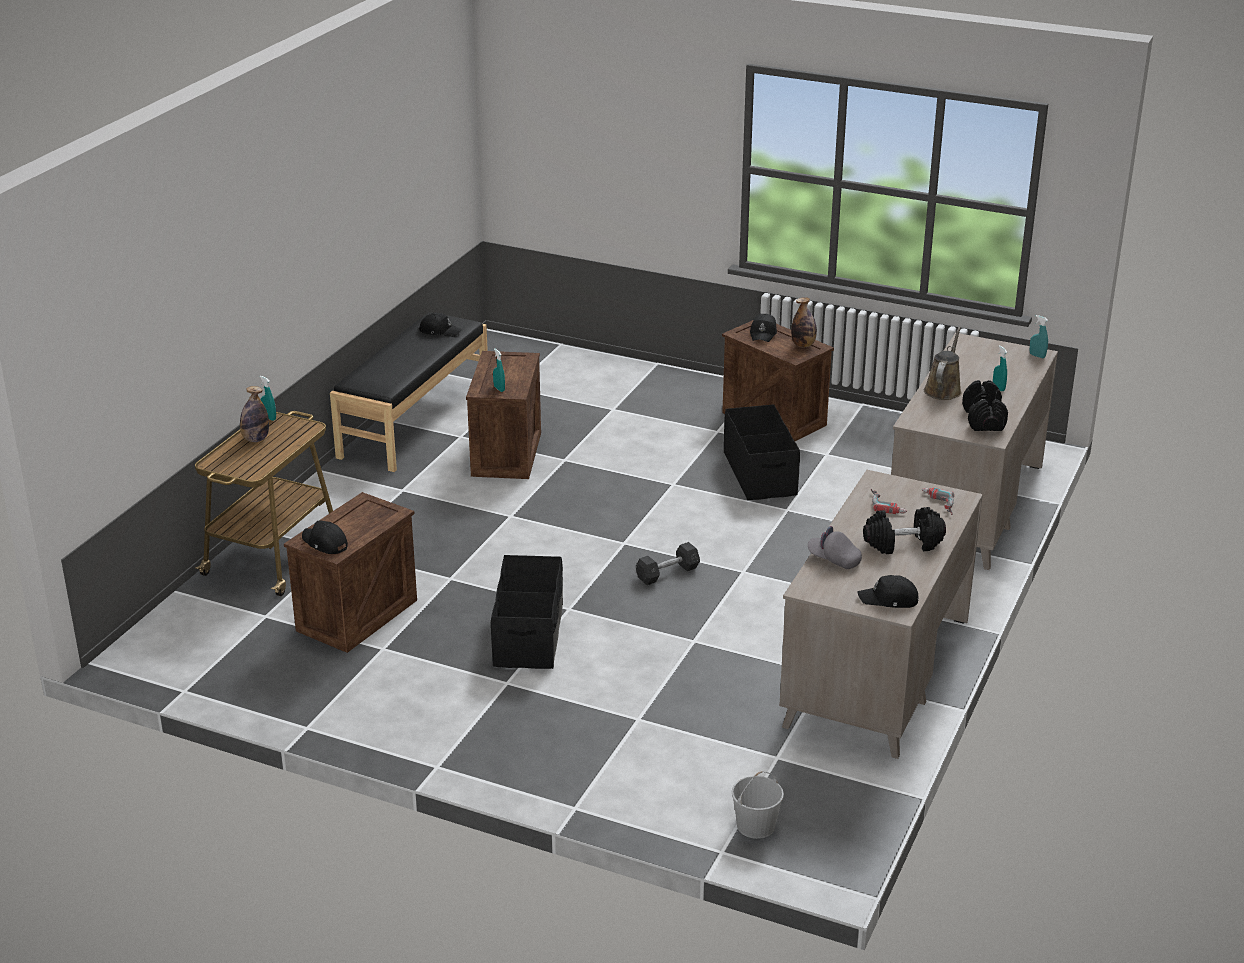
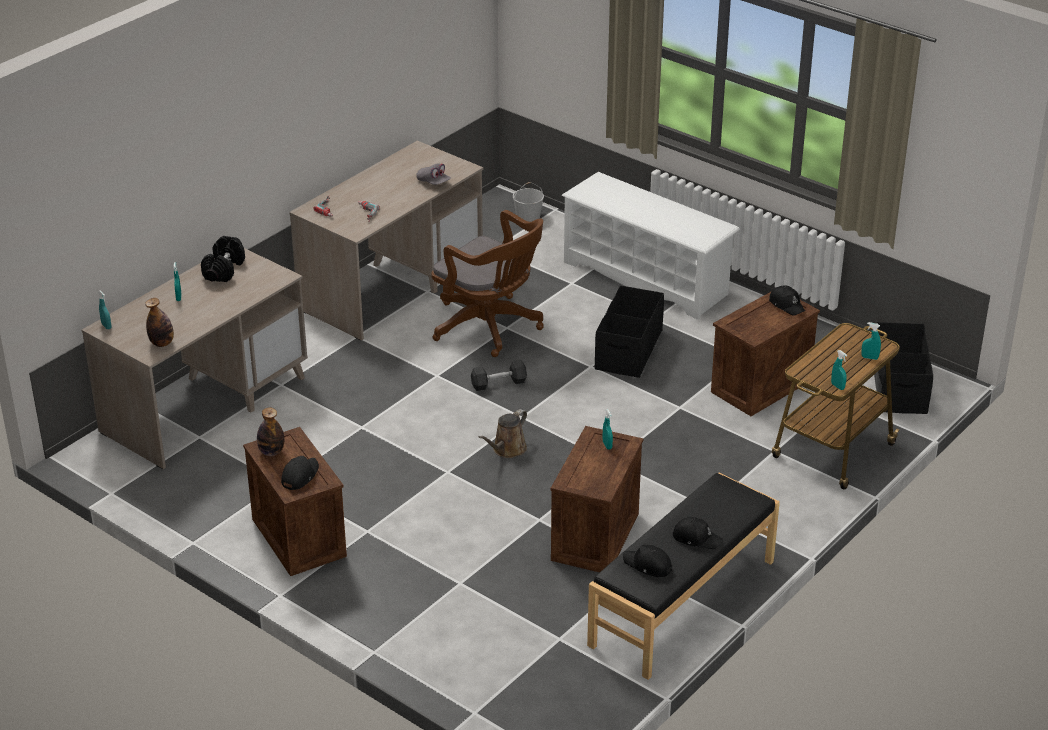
camera: 165 degrees left, 5 degrees up
(231, 448) = (869, 358): none -> turquoise spray bottle
(255, 439) = (848, 366): bottle -> bottle (162, 343)
(534, 744) = (646, 278): none -> white shoe rack
(714, 637) = (490, 328): none -> brown office chair
(760, 474) = (359, 469): black storage box -> black storage box (898, 387)
(889, 600) = (418, 155): black cap -> black cap (696, 538)
(903, 544) = (378, 186): black dumbbell -> none
(943, 389) = (226, 303): brown watering can -> brown watering can (507, 450)

